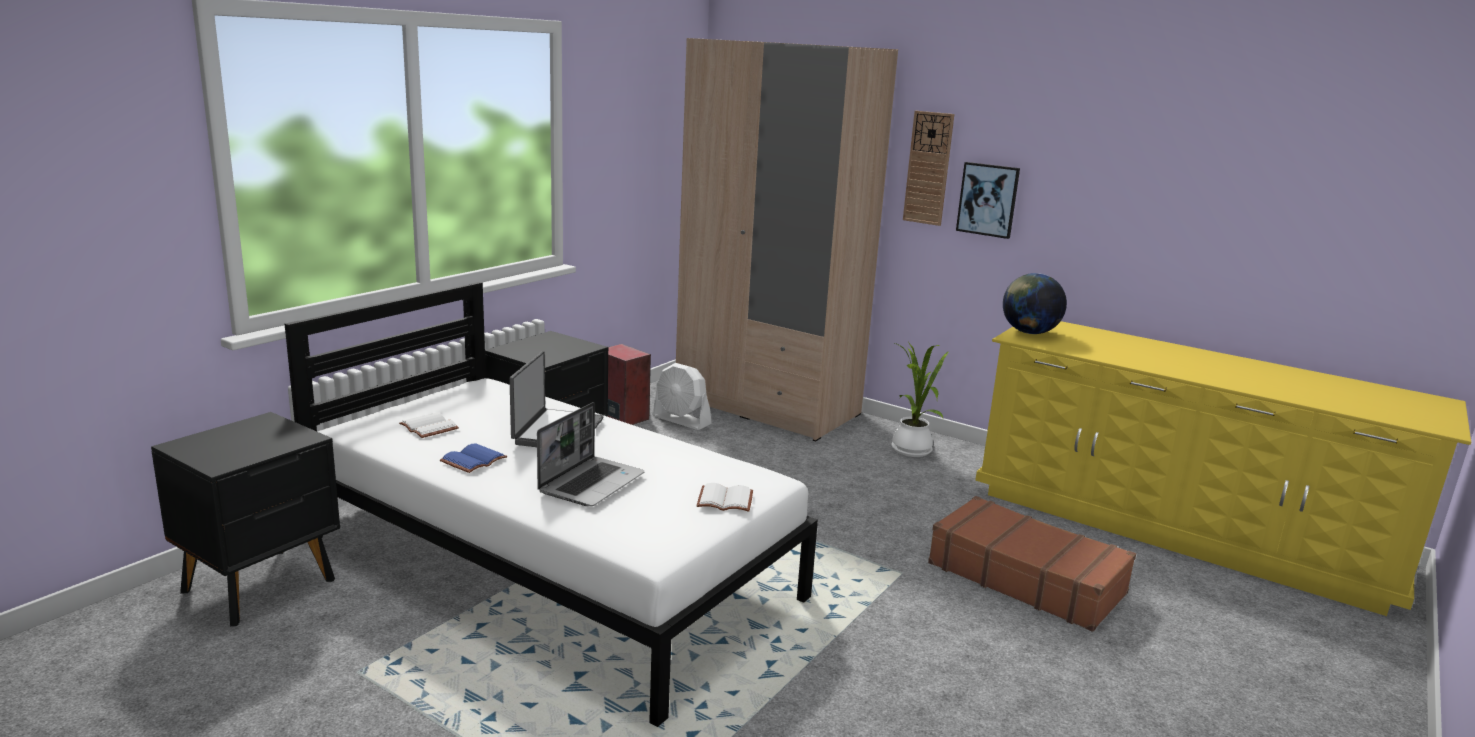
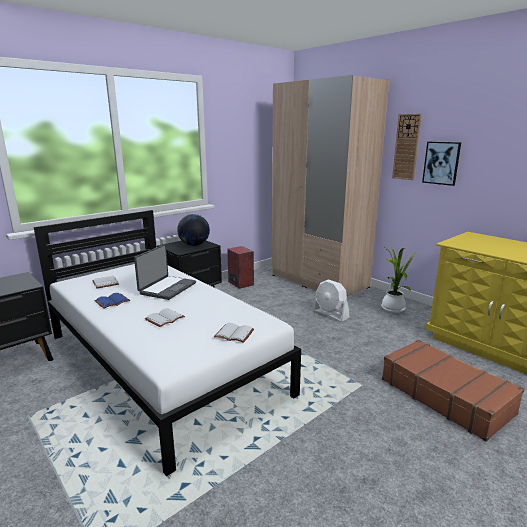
camera: 15 degrees right, 0 degrees up
(591, 483) = (164, 318): laptop -> white book
(681, 420) = (270, 286): white fan -> white fan (330, 314)
(1029, 332) = (461, 240): globe -> globe (194, 245)

